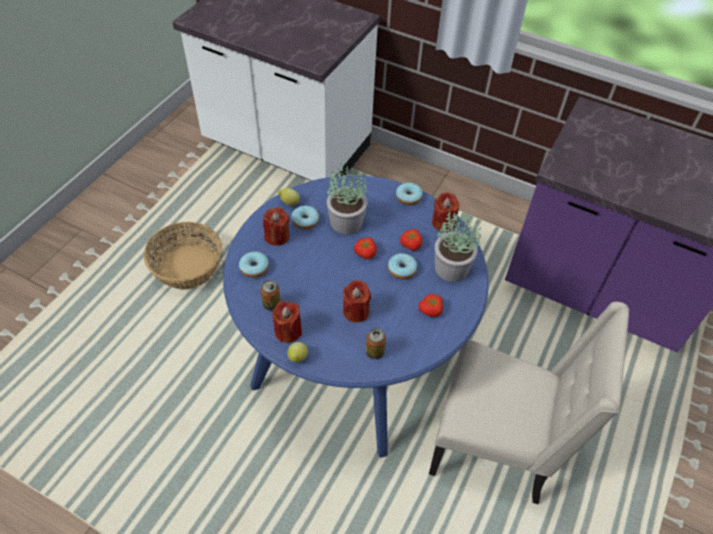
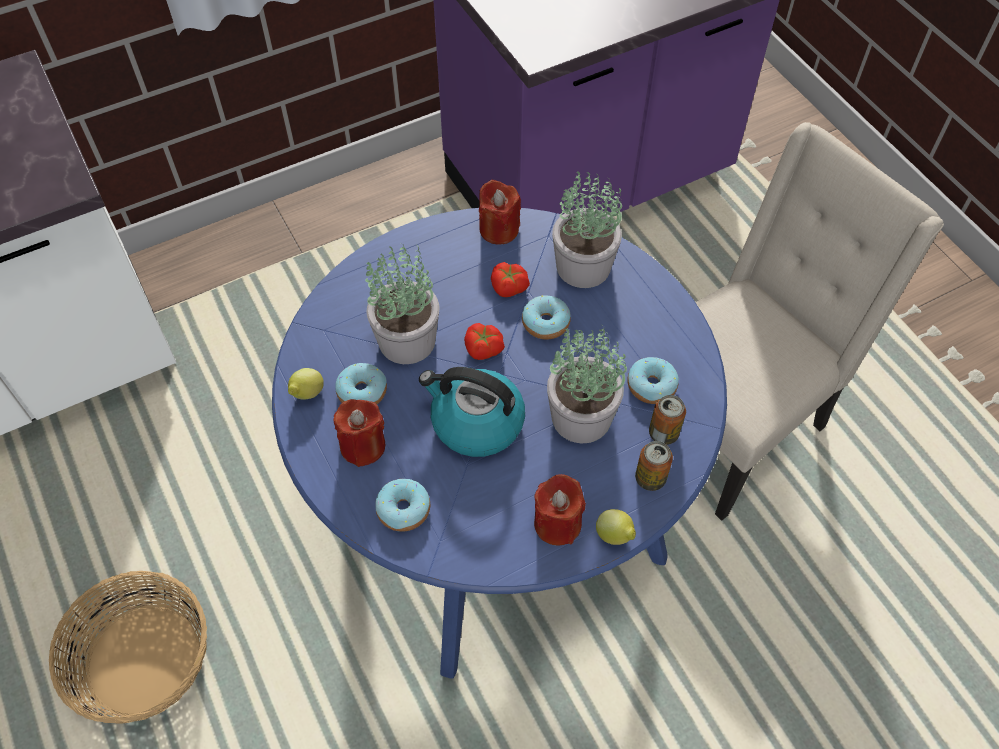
camera: 55 degrees left, 5 degrees up
(271, 304) = (492, 521): can -> can (650, 478)
(320, 271) = (475, 423): none -> kettle
(356, 311) = (580, 417): red candle -> potted plant
(408, 197) = (421, 241): donut -> donut (651, 386)
(431, 310) = (637, 329): tomato -> none

